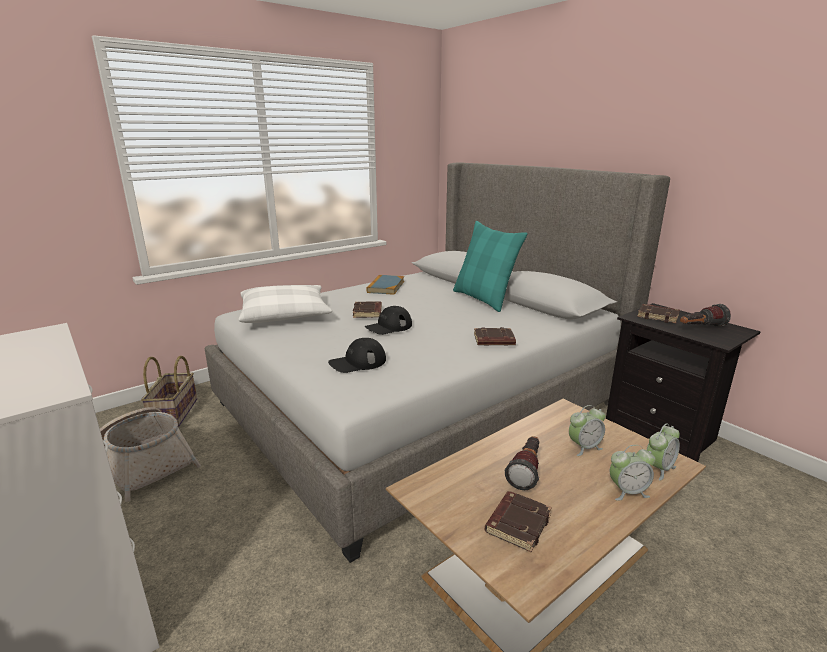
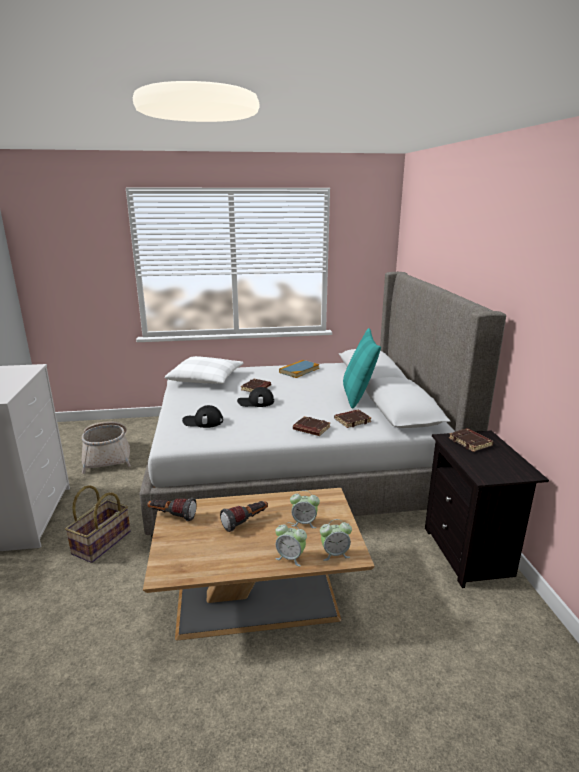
camera: 30 degrees right, 0 degrees up
(175, 413) = (145, 430): basket -> basket (102, 543)
(517, 523) = (200, 546): brown book -> brown book (352, 420)
(700, 328) = (489, 462): flashlight -> flashlight (172, 516)

